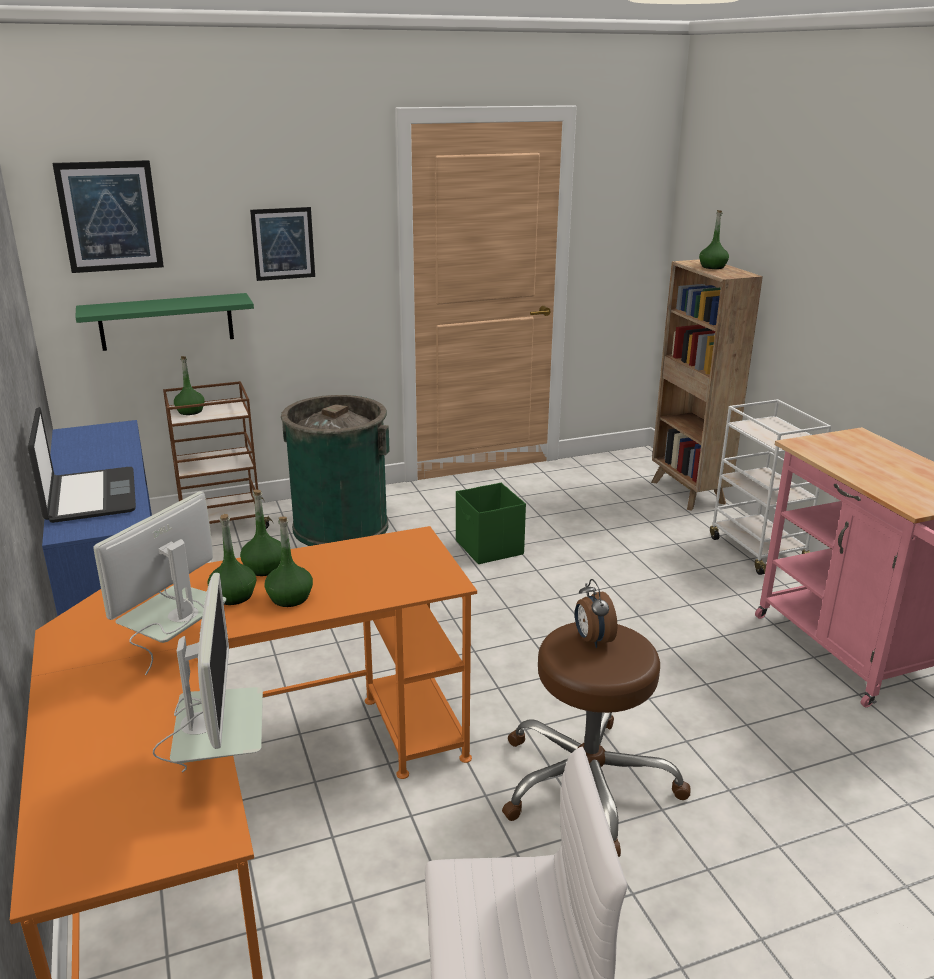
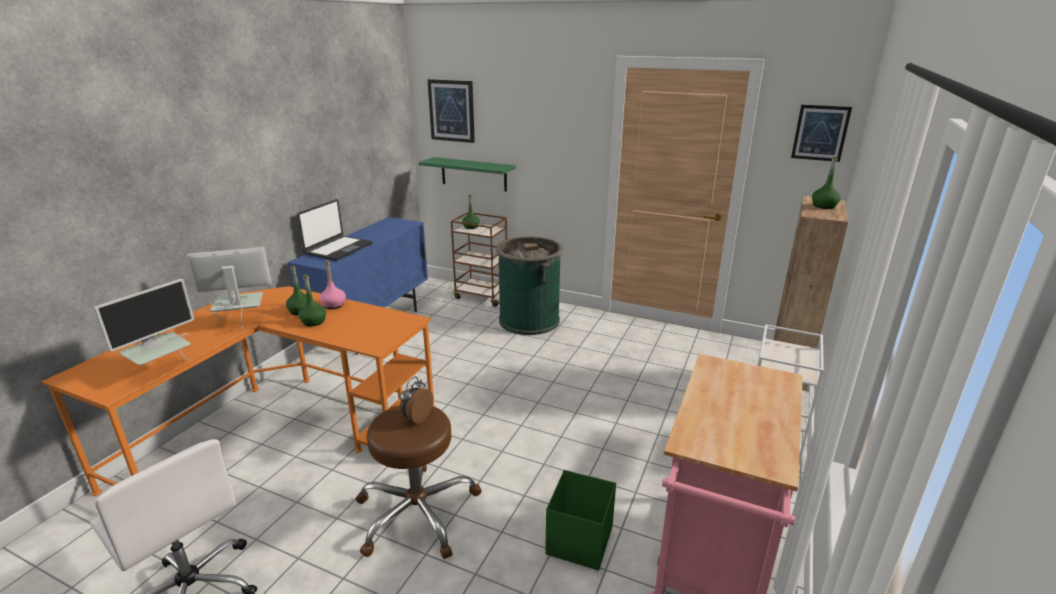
camera: 45 degrees right, 0 degrees up
(265, 568) = (334, 305): green bottle -> pink bottle
(283, 243) = (538, 138): picture -> picture (820, 133)
(489, 548) = (584, 366): green storage box -> green storage box (578, 541)

